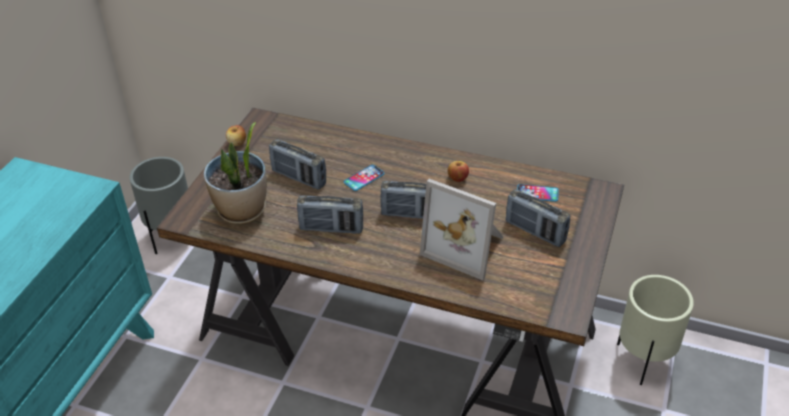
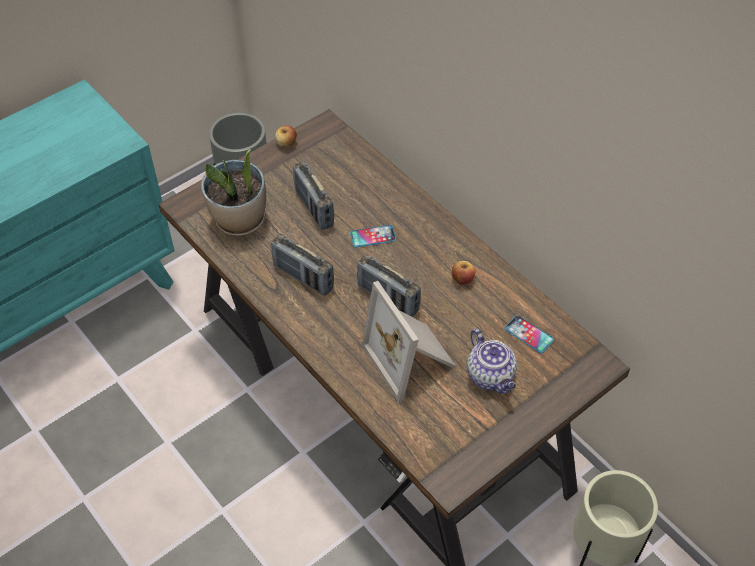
camera: 30 degrees right, 10 degrees up
(535, 232) = (491, 376): radio -> teapot

